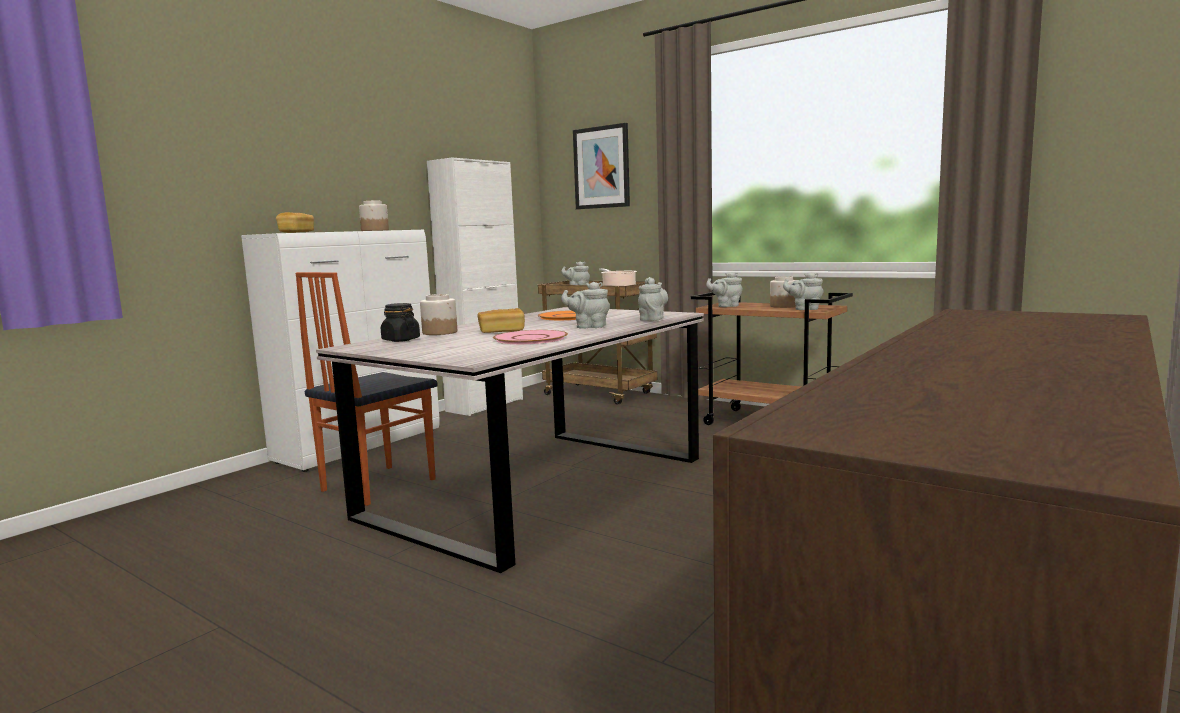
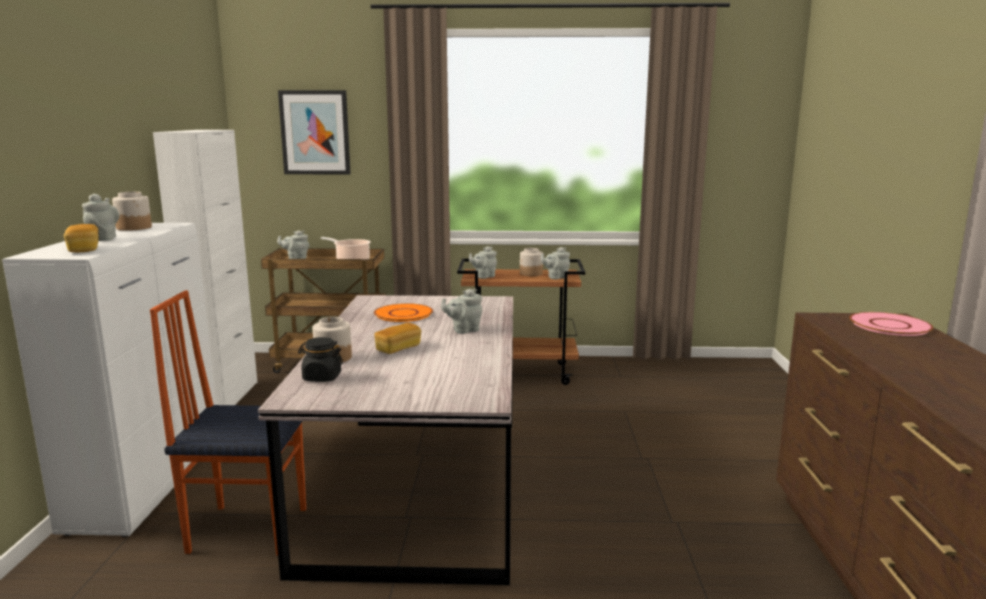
camera: 35 degrees left, 5 degrees up
(377, 485) = (248, 529): chair -> chair turned 90 degrees clockwise
(531, 339) = (456, 357): pink plate -> pink plate (890, 325)
(652, 319) = (493, 311): grey teapot -> grey teapot (103, 239)

